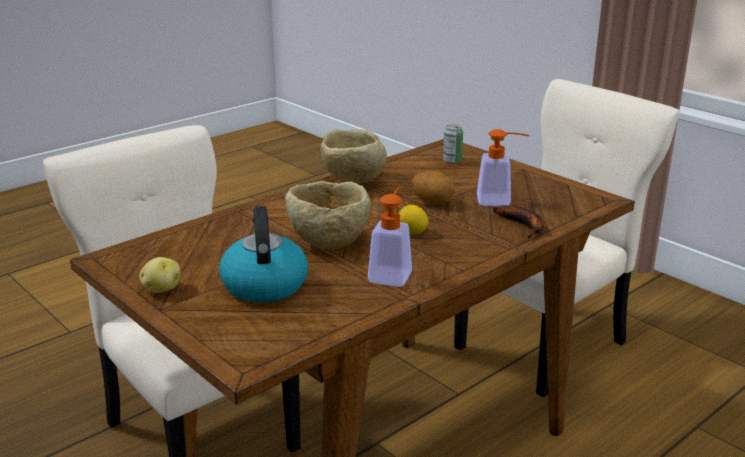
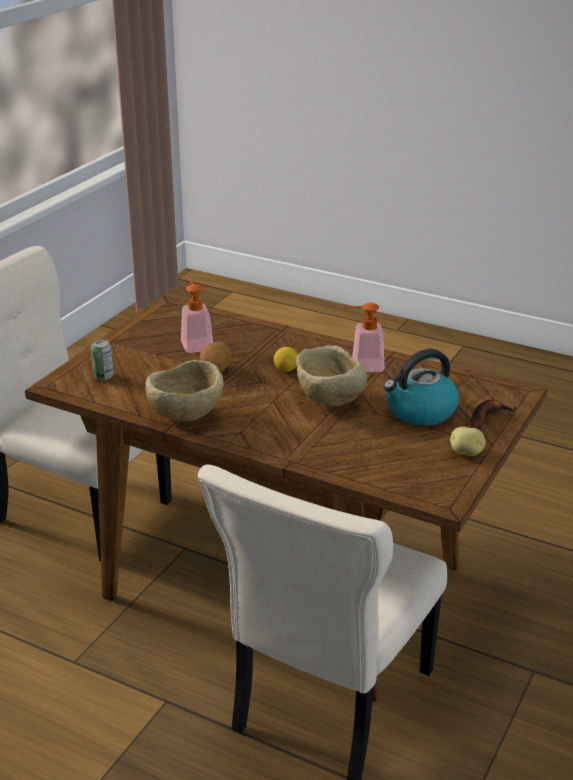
camera: 110 degrees left, 5 degrees up
(524, 226) = (241, 329): banana -> banana (486, 418)

